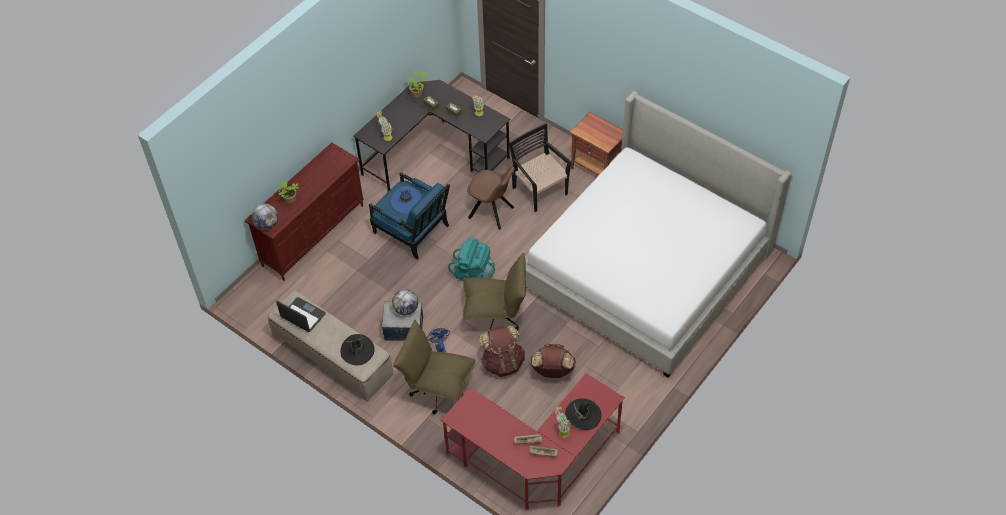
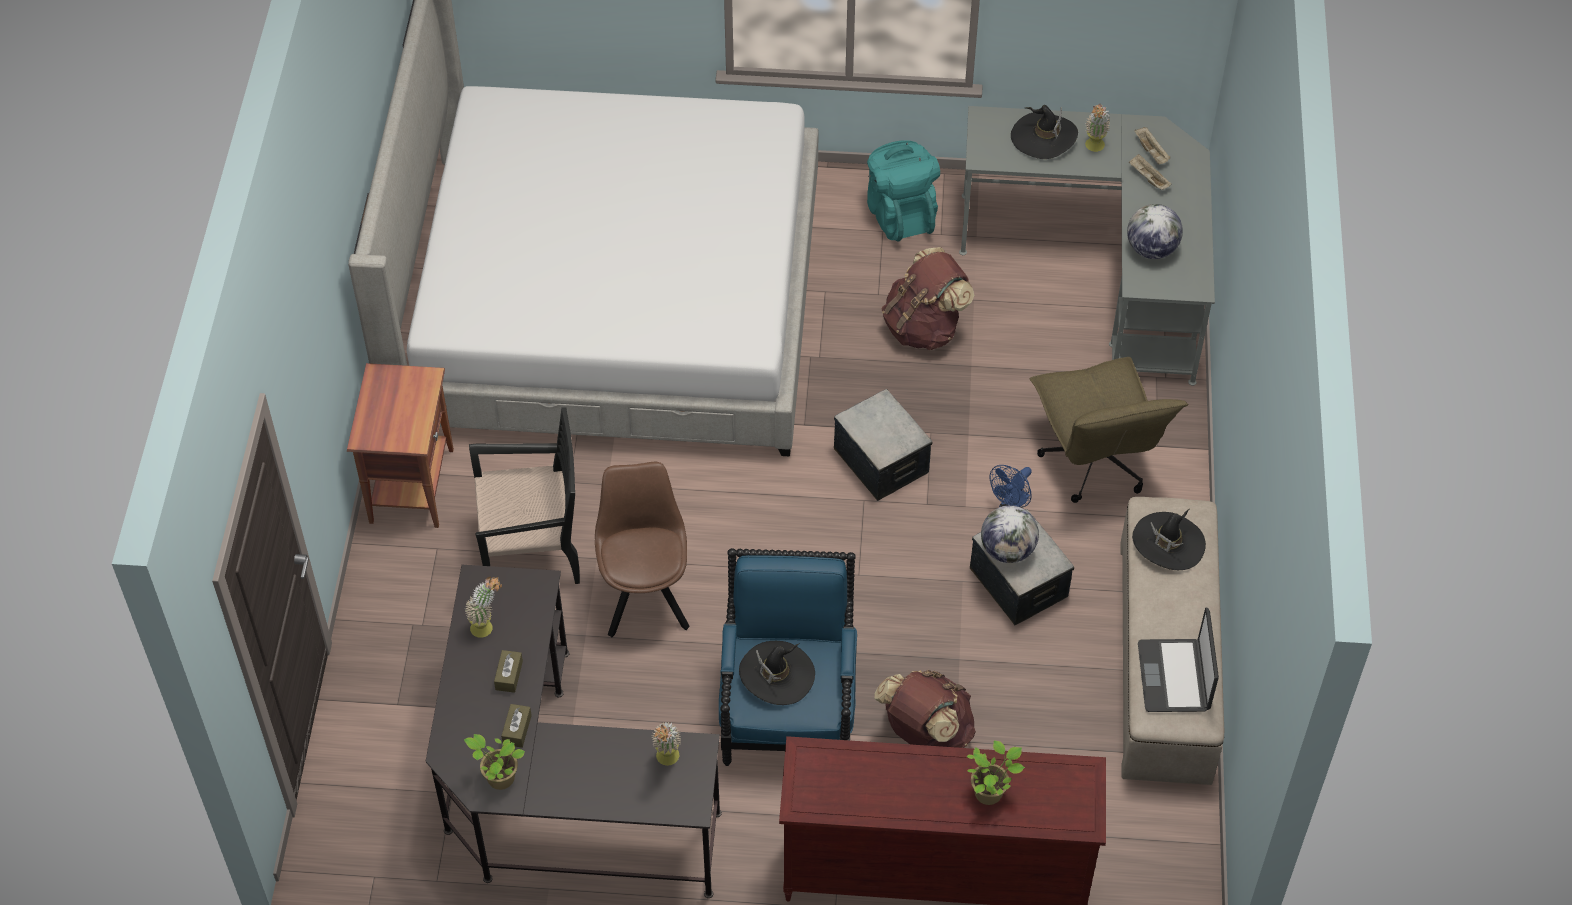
camera: 125 degrees left, 0 degrees up
(266, 224) = (1082, 791): globe -> globe (1151, 249)
(406, 201) = (777, 675): blue hat -> black hat
(473, 273) = (813, 545): turquoise backpack -> turquoise backpack (900, 214)
(495, 317) = (881, 460): beige office chair -> storage box
(502, 363) = (965, 401): brown backpack -> brown backpack (925, 732)
(536, 460) = (1102, 268): red desk -> grey desk
(539, 190) = (532, 549): black armchair -> black armchair turned 120 degrees counterclockwise

